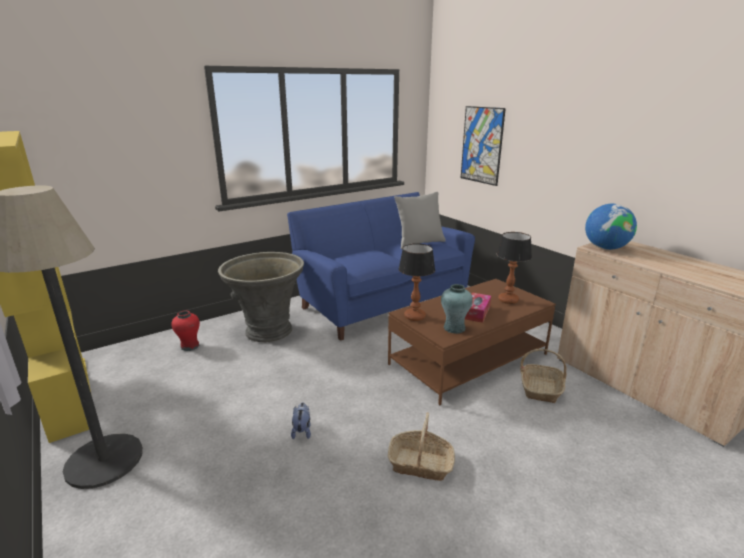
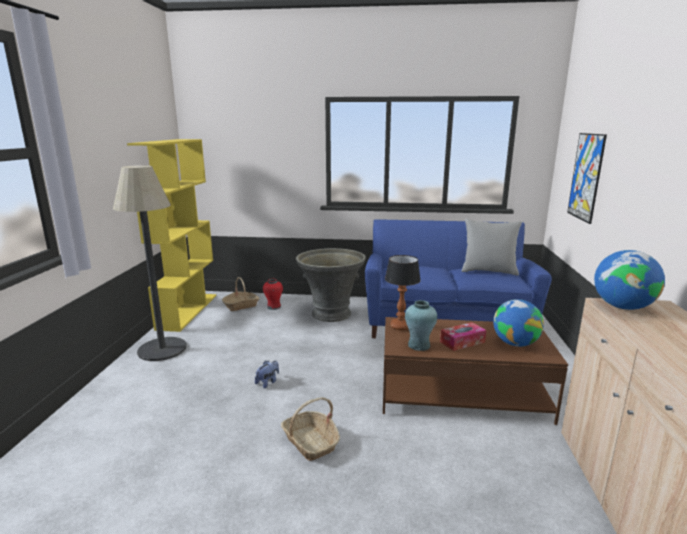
camera: 40 degrees right, 5 degrees down
(507, 300) = (515, 343): table lamp -> globe
(541, 388) = (501, 448): basket -> basket (241, 305)

